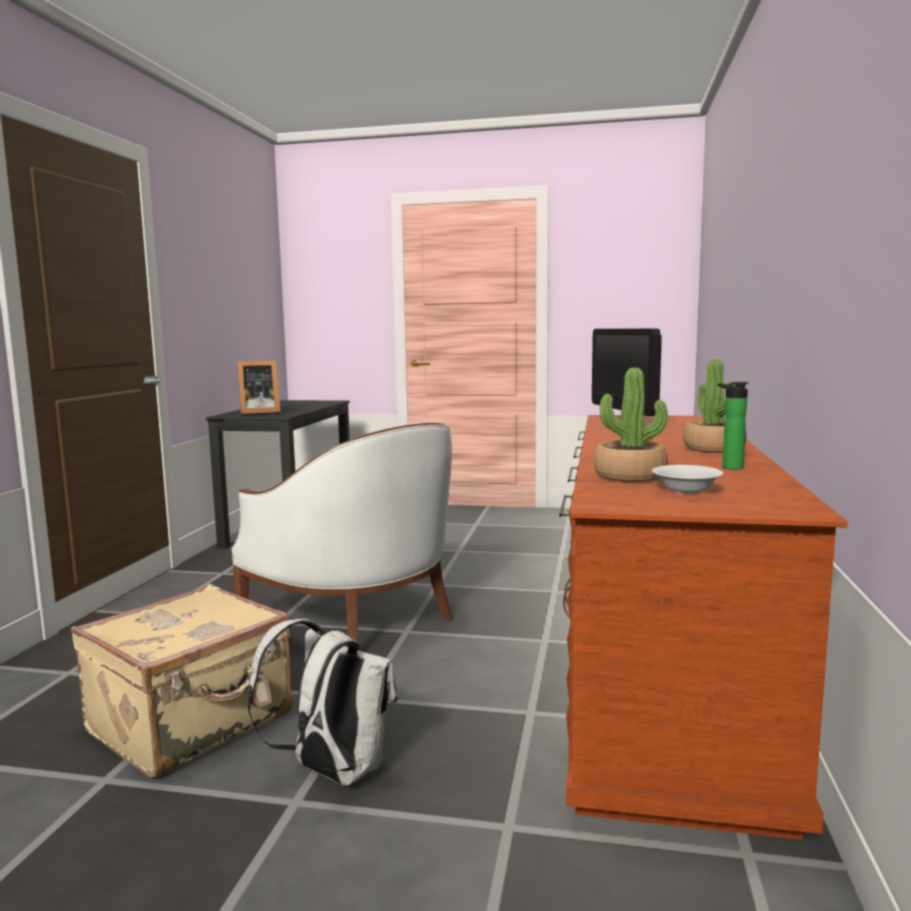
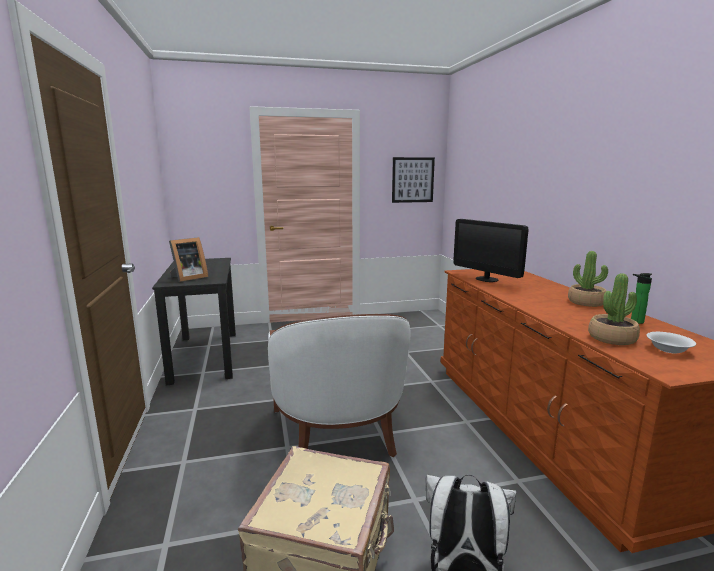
camera: 25 degrees left, 5 degrees up
(355, 619) = (338, 431): white armchair -> white armchair turned 60 degrees clockwise
(638, 290) = (413, 180): none -> picture

